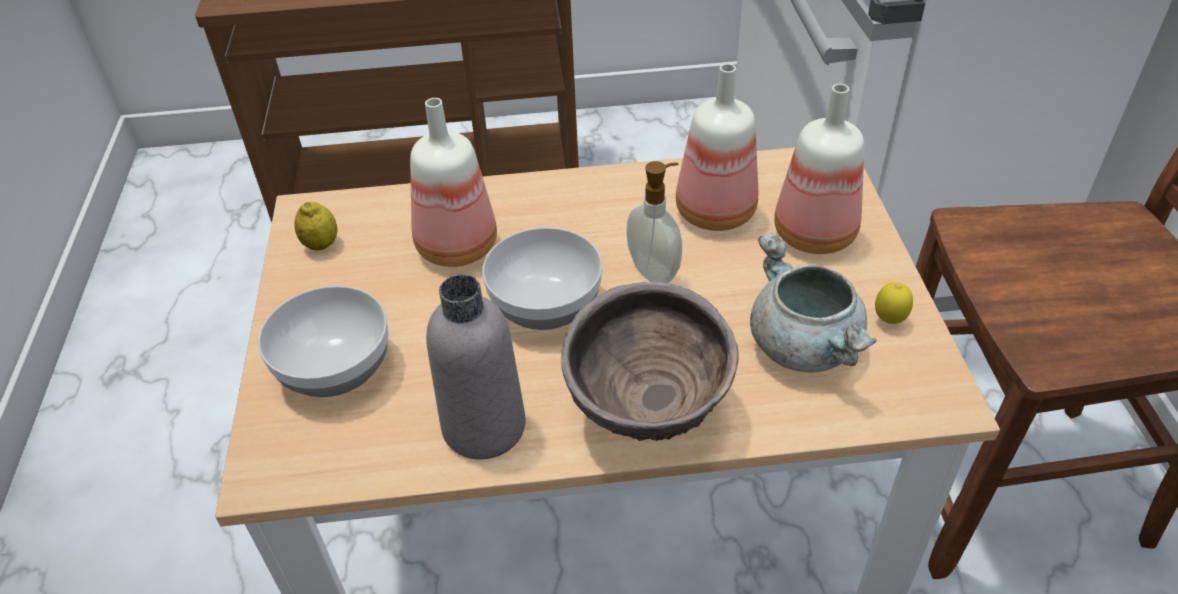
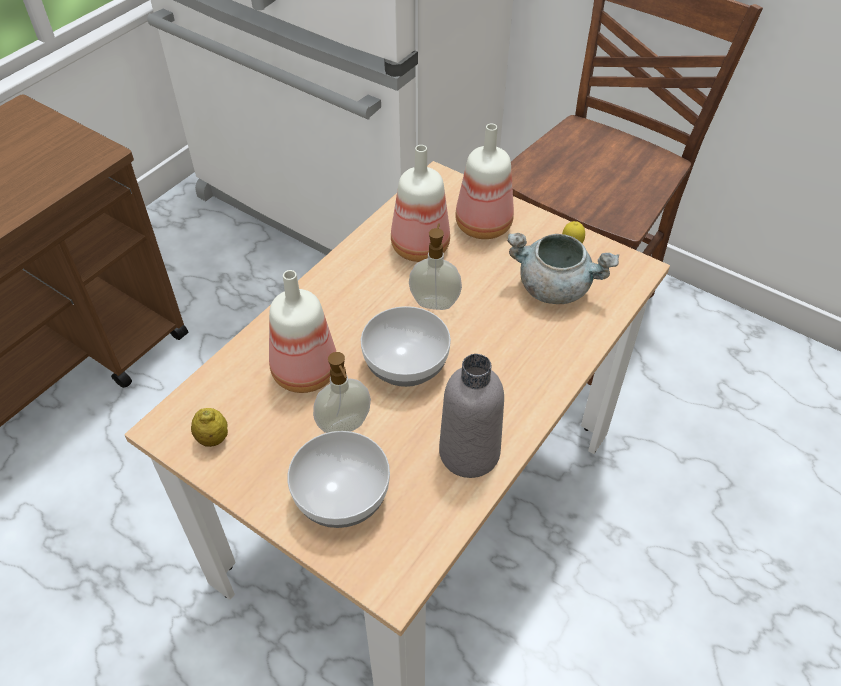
camera: 50 degrees left, 5 degrees up
(420, 315) = (345, 427): none -> soap dispenser
(646, 412) = (532, 377): brown bowl -> none

